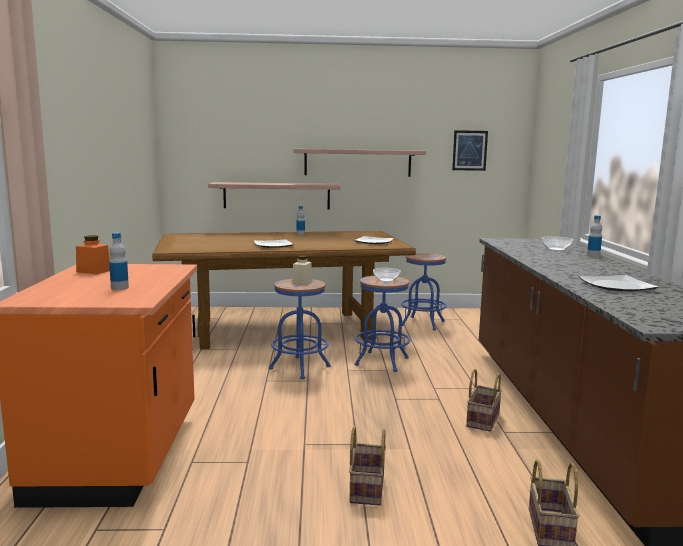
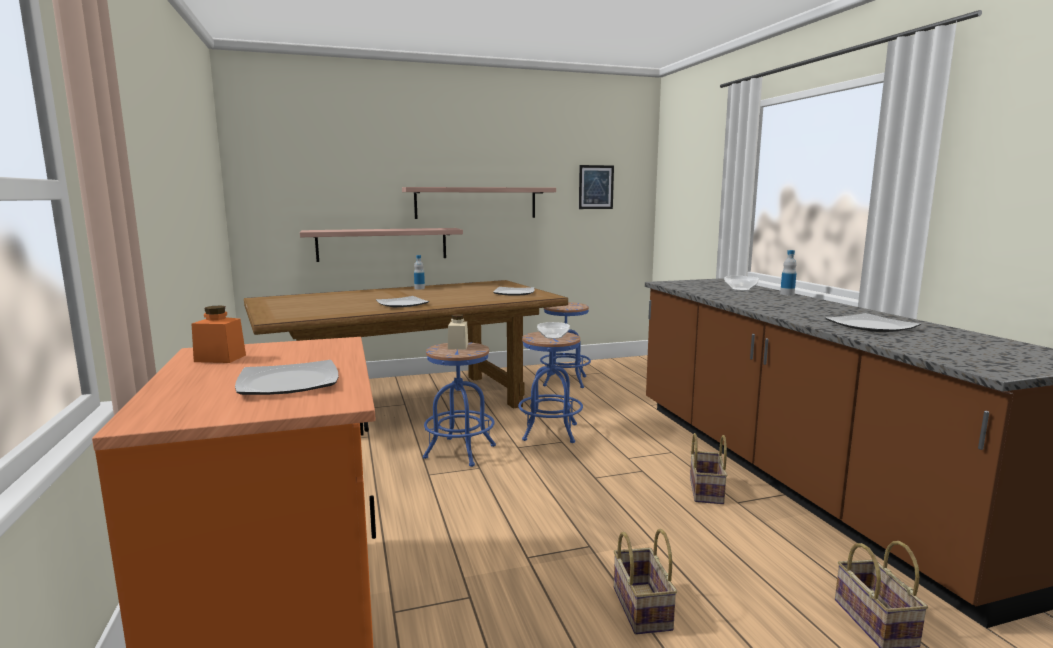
camera: 15 degrees left, 0 degrees up
(119, 288) = (289, 382): bottle -> plate

